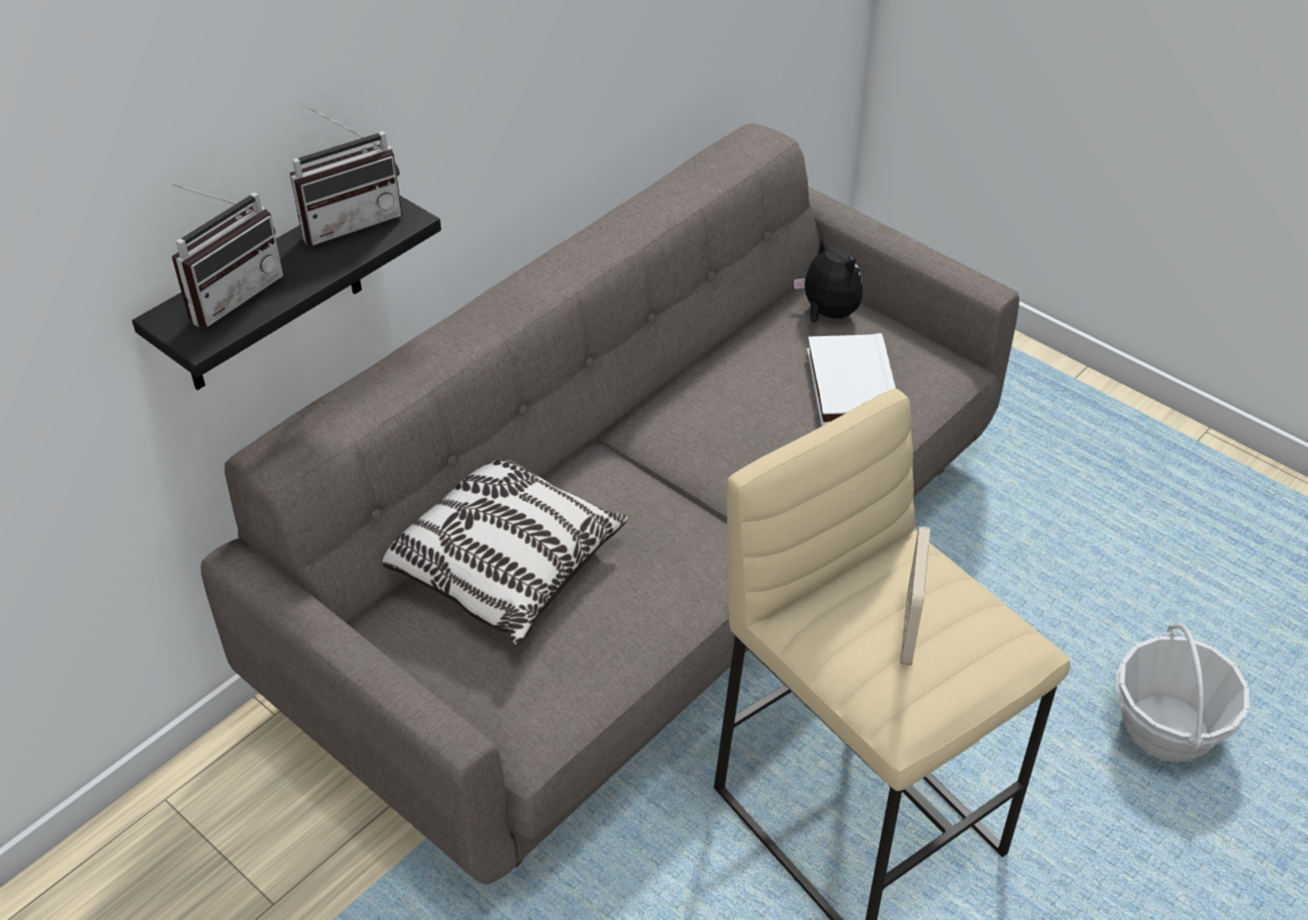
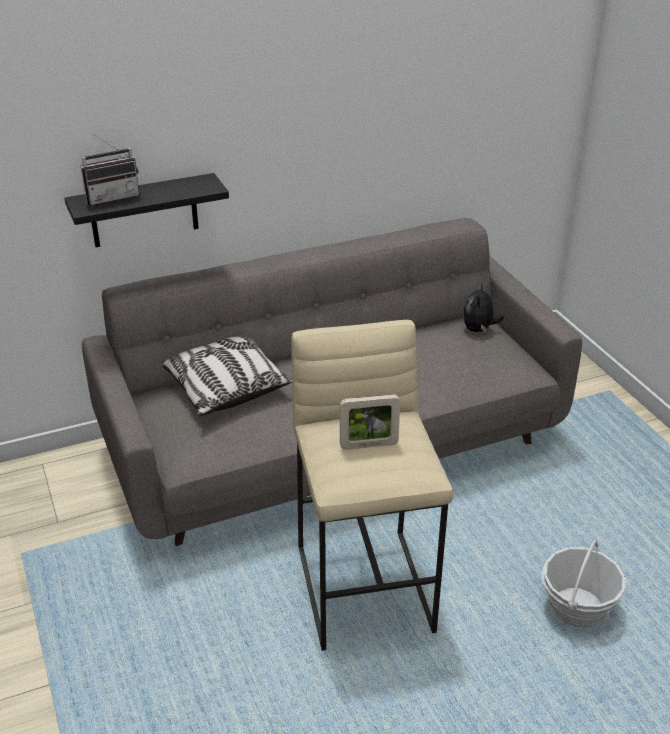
camera: 25 degrees right, 10 degrees down
(349, 220) = (187, 183): radio -> none
(827, 314) = (478, 329): plush toy -> plush toy turned 150 degrees counterclockwise
(848, 385) = (463, 362): white book -> none
(909, 628) = (369, 445): picture frame -> picture frame turned 135 degrees counterclockwise

